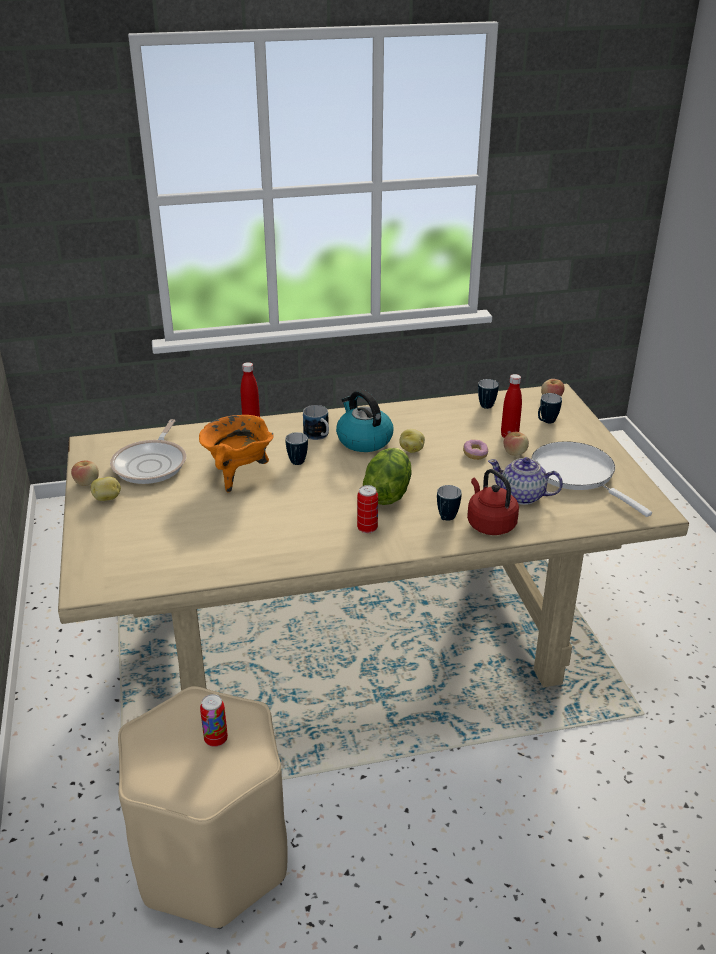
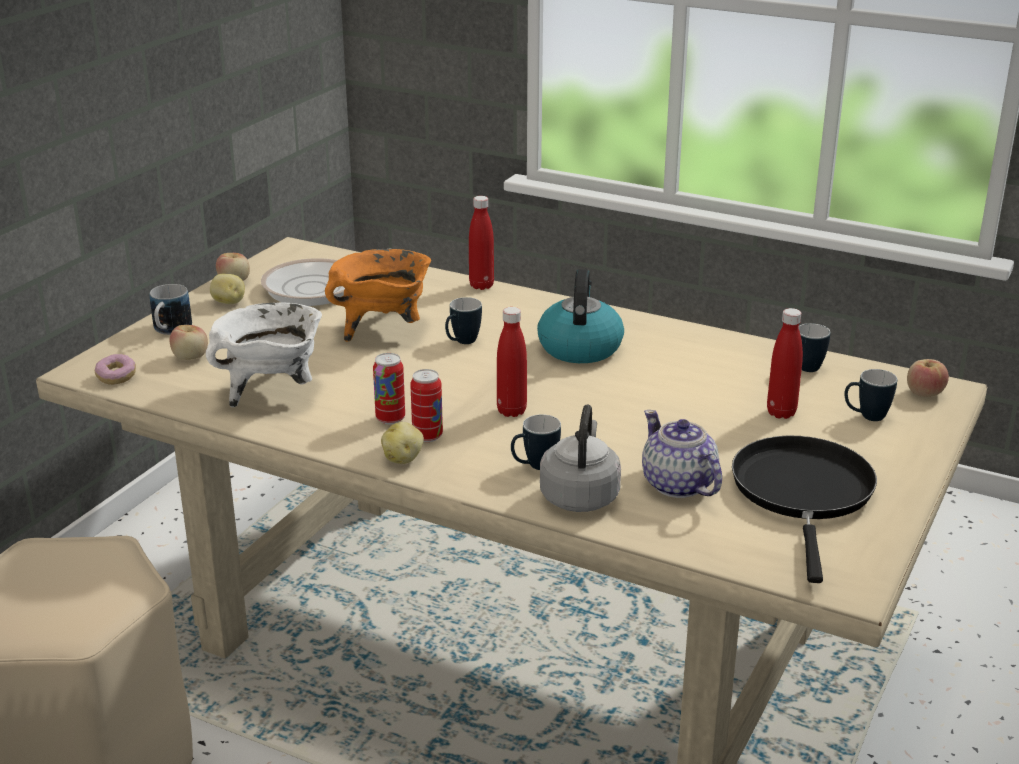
camera: 40 degrees right, 5 degrees down
(216, 739) = (74, 594): can -> can (390, 419)
(236, 544) = (272, 391): none -> white cooking pot
(319, 436) = (533, 325): mug -> mug (169, 331)
(387, 493) = (511, 411): lettuce -> red bottle
(411, 449) = (621, 378): potato -> potato (403, 458)
(475, 454) = (695, 415): donut -> donut (116, 377)
(489, 524) = (580, 495): red kettle -> grey kettle
(515, 453) = (755, 434): apple -> apple (190, 357)
(577, 474) = (803, 493): white frying pan -> black frying pan

